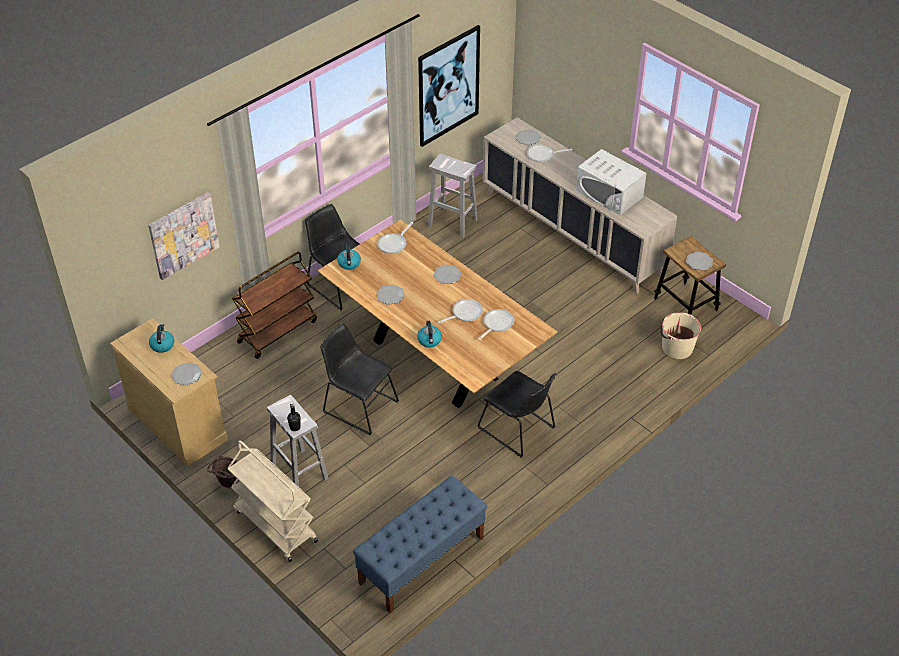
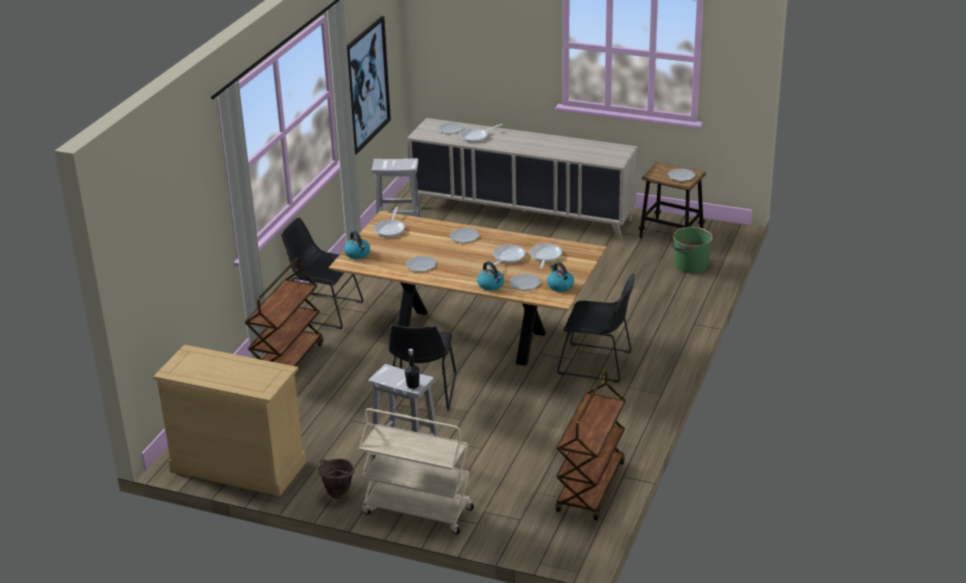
camera: 25 degrees left, 15 degrees down
(162, 345) = (215, 361): kettle -> kettle (560, 286)
(183, 235) = (193, 245): picture -> none
(187, 374) = (264, 375): plate -> plate (524, 283)
(358, 405) = (423, 393): black chair -> black chair turned 90 degrees counterclockwise
(421, 561) = (591, 488): blue bench -> brown cart
(609, 194) = (563, 147): white microwave -> none
(676, 348) = (690, 265): beige bucket -> green bucket

